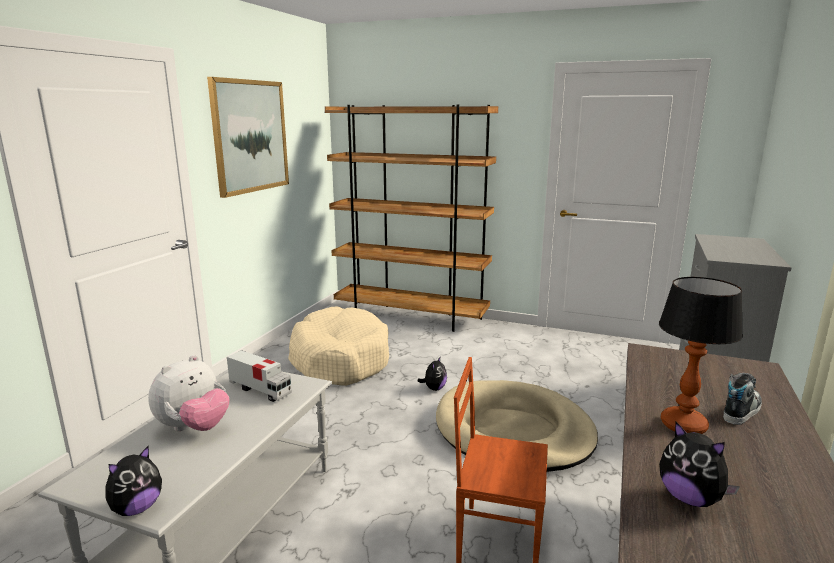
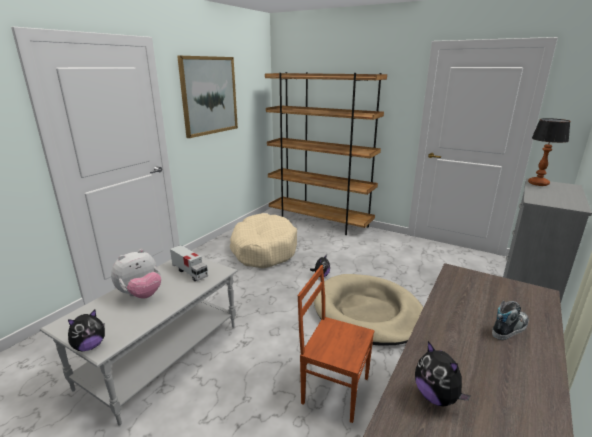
camera: 10 degrees right, 5 degrees up
(684, 425) = (458, 335): table lamp -> table lamp (538, 183)

